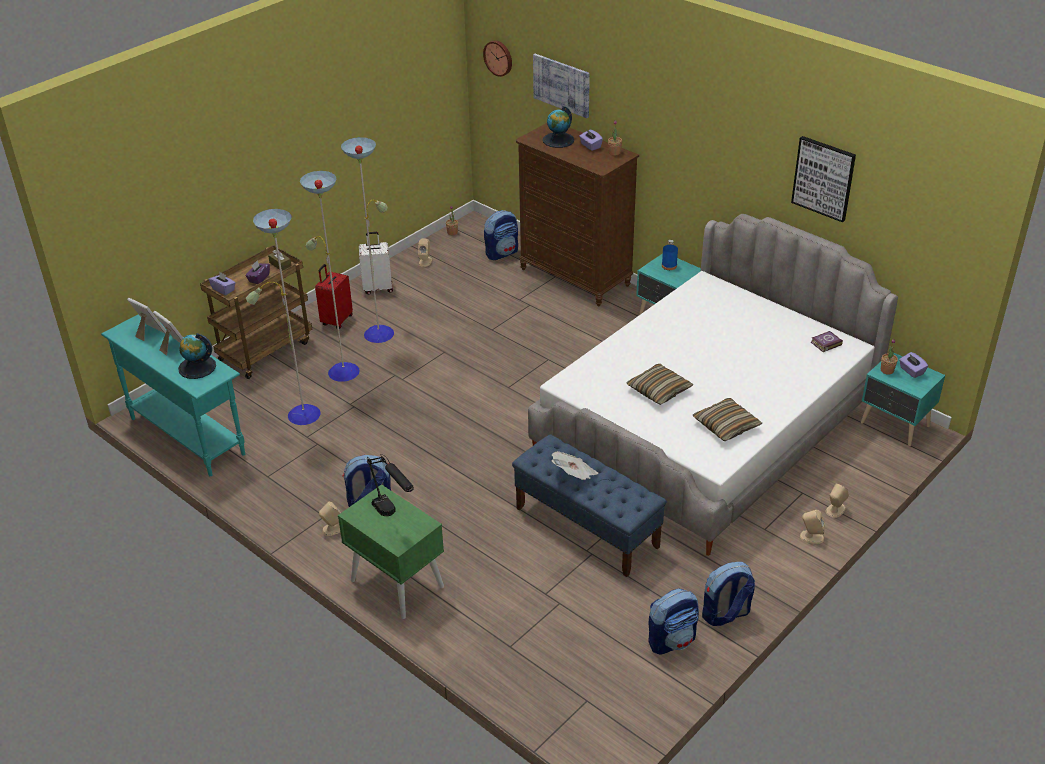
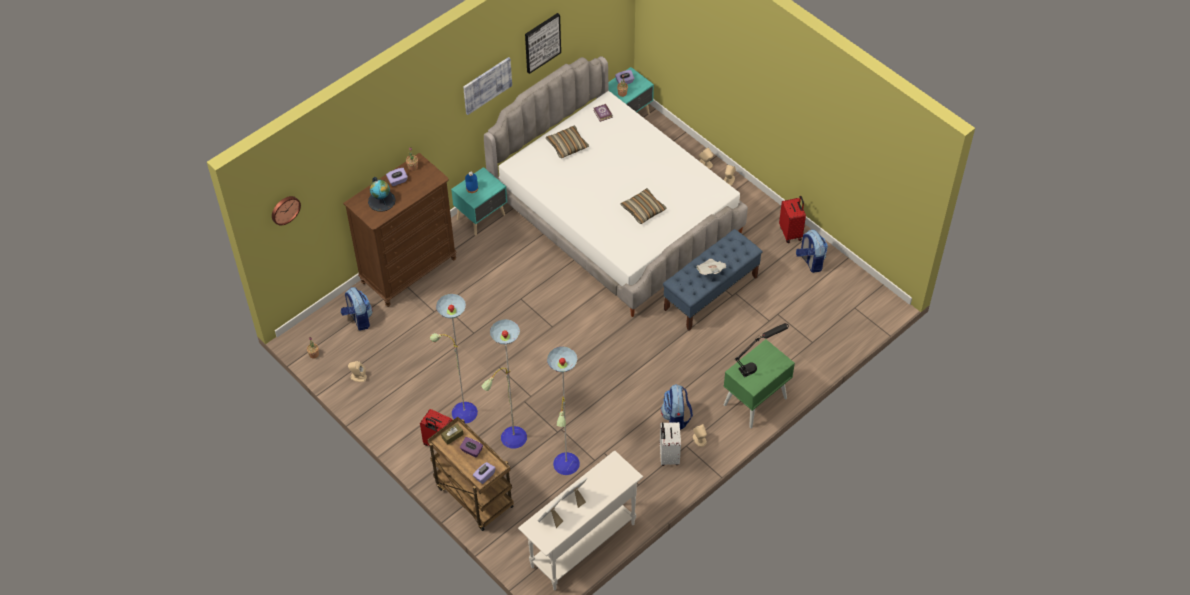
camera: 85 degrees left, 15 degrees up
(187, 436) = (582, 545): turquoise console table -> white console table
(197, 367) = (604, 478): globe -> none
(378, 288) = (394, 413): white suitcase -> white suitcase (668, 456)
(562, 85) = (346, 172): picture -> picture (487, 85)
(725, 614) = (791, 233): backpack -> red suitcase
(726, 426) = (685, 180): pillow -> pillow (567, 145)

